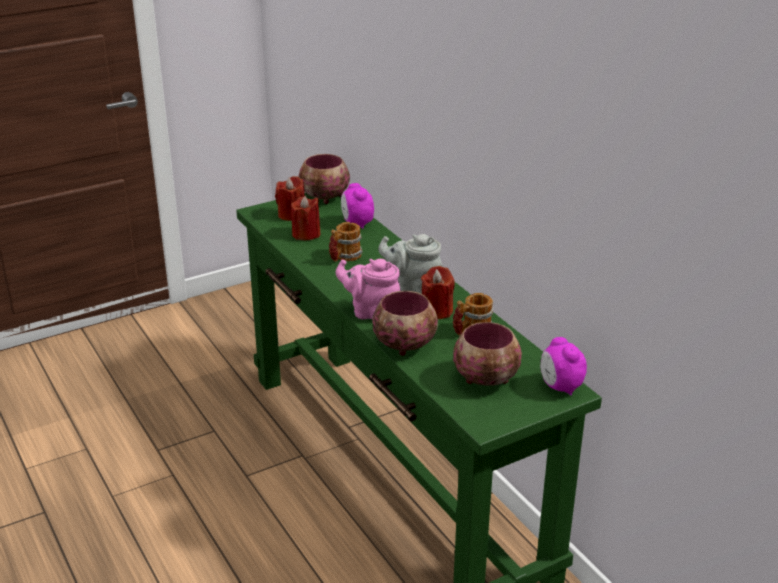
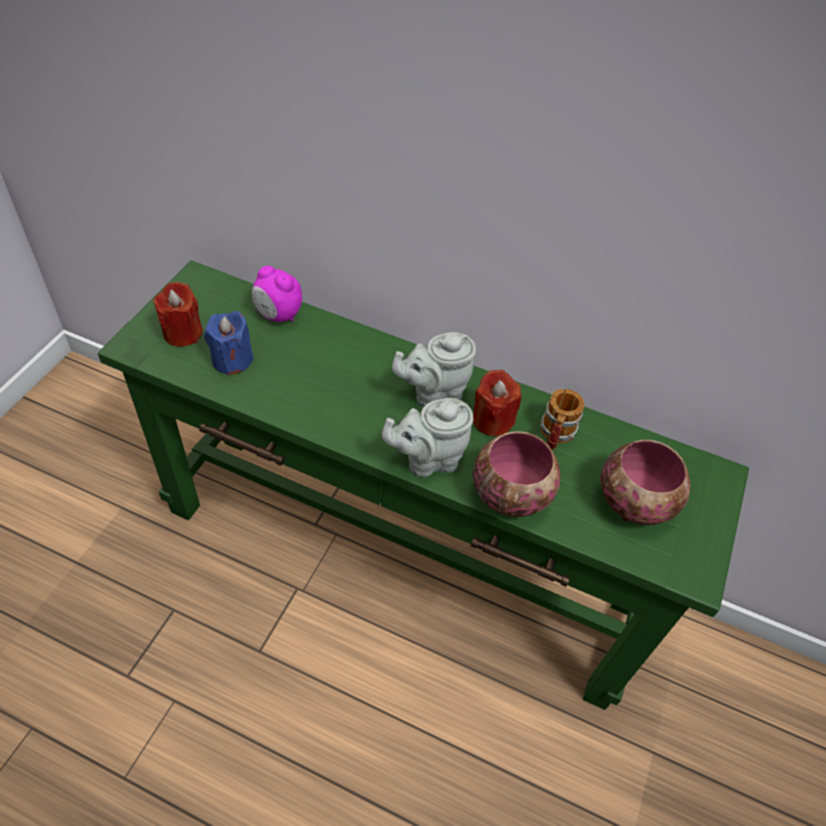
camera: 40 degrees left, 20 degrees up
(306, 234) = (232, 360): red candle -> blue candle
(325, 198) = (199, 286): bowl -> none
(344, 257) = (314, 380): mug -> none
(371, 312) = (427, 459): pink teapot -> grey teapot
(560, 387) = (705, 474): alarm clock -> none

